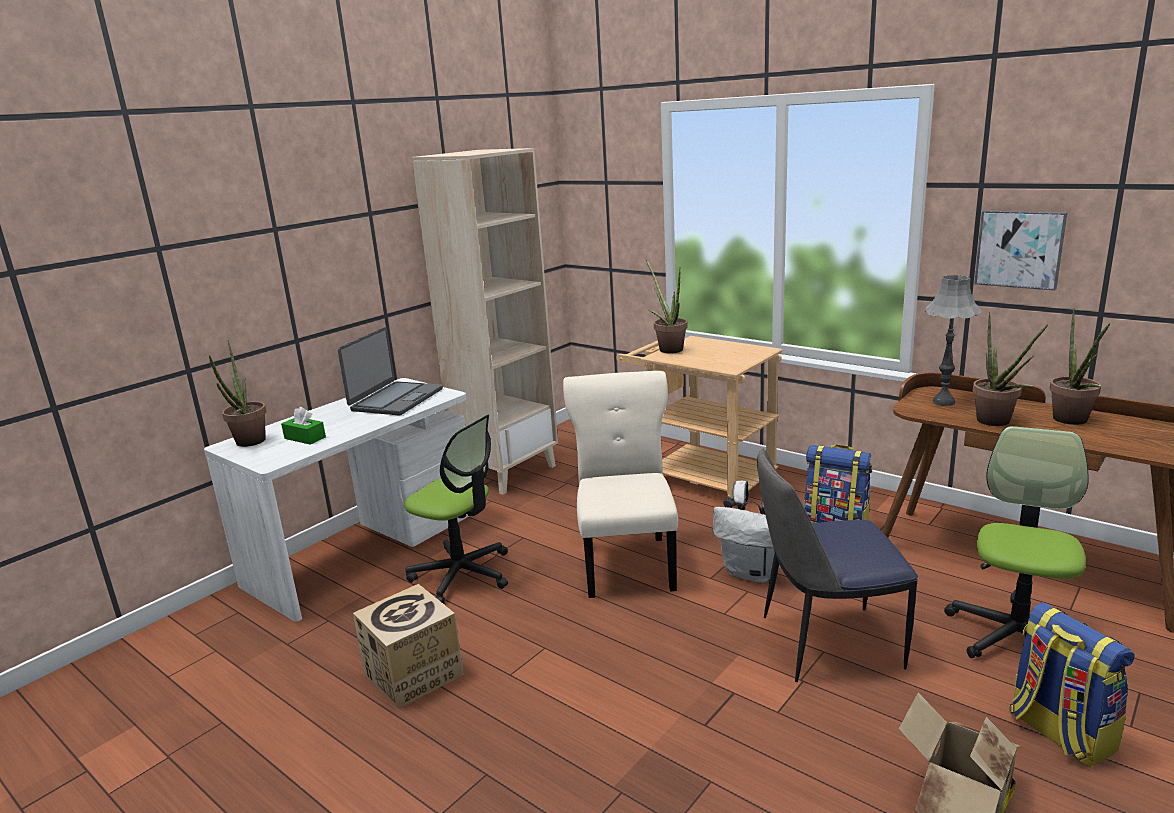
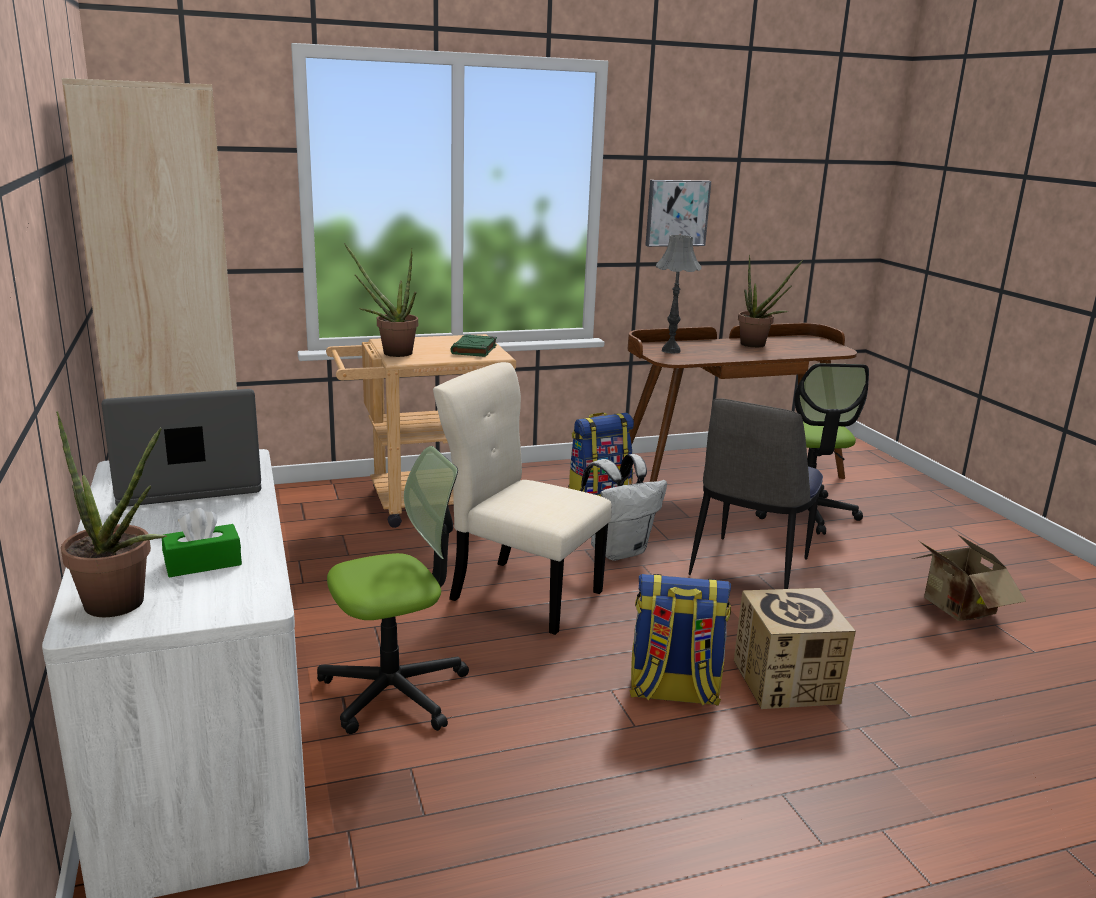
camera: 60 degrees left, 0 degrees up
(396, 400) = (189, 483): laptop -> laptop turned 75 degrees counterclockwise
(413, 674) = (563, 790): cardboard box -> cardboard box (786, 682)
(729, 359) = (474, 350): none -> green book
(998, 423) = (731, 355): potted plant -> none
(1016, 635) = (805, 513): office chair -> office chair turned 150 degrees counterclockwise
(1059, 733) = (908, 549): backpack -> backpack (673, 692)

